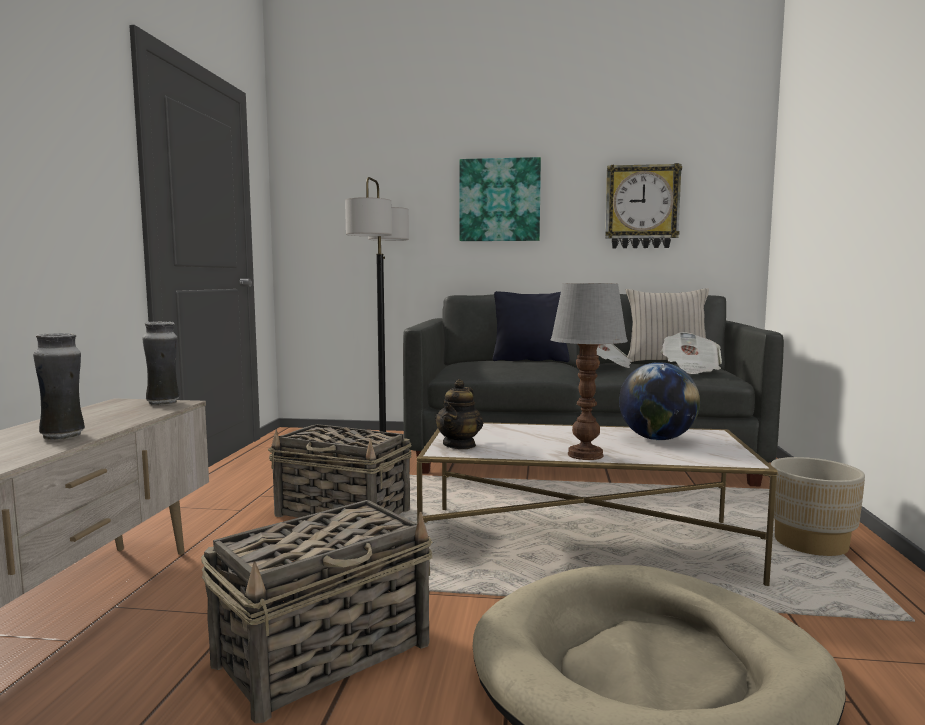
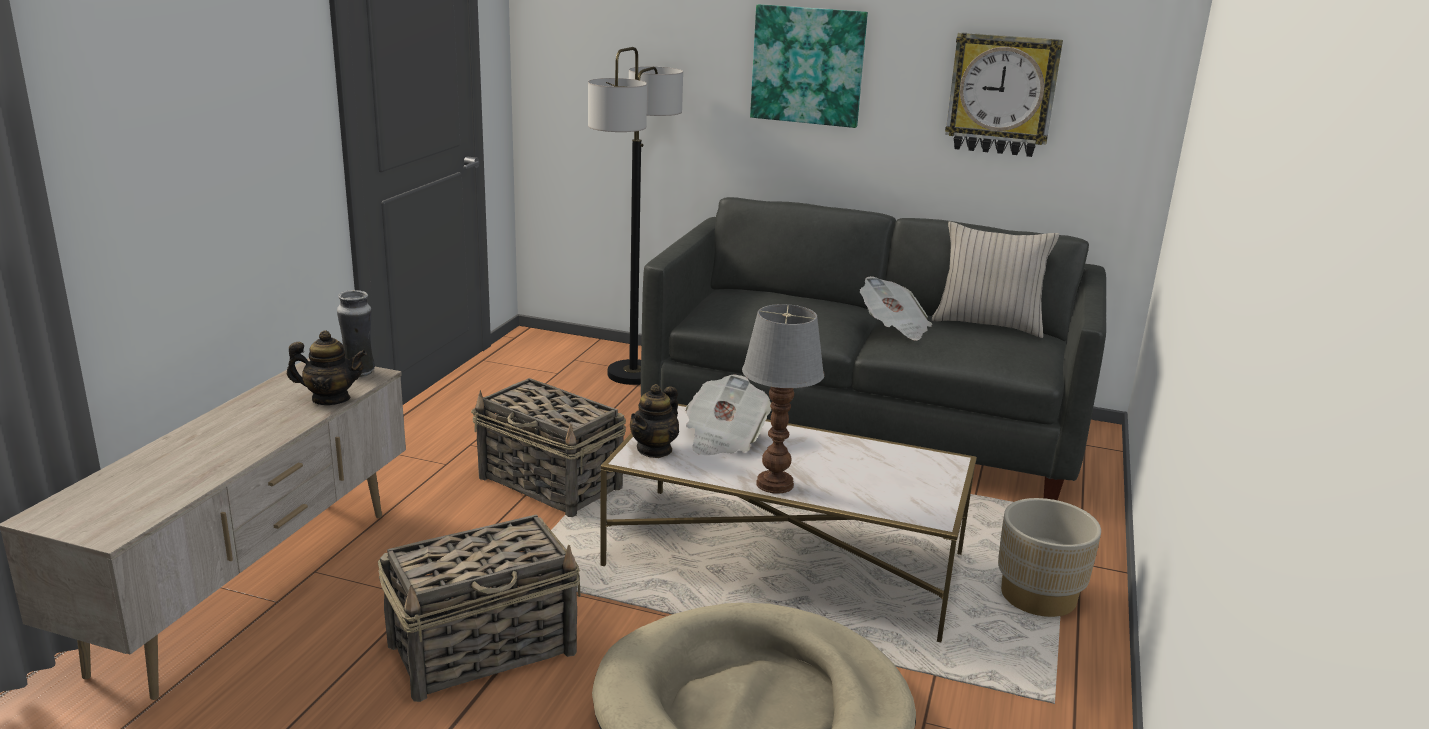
camera: 10 degrees right, 15 degrees up
(64, 436) = (265, 430): vase -> none
(136, 416) = (331, 399): none -> teapot
(530, 360) = (813, 302): black pillow -> none
(657, 439) = (876, 465): globe -> none
(690, 369) = (997, 350): newspaper -> newspaper (723, 438)

